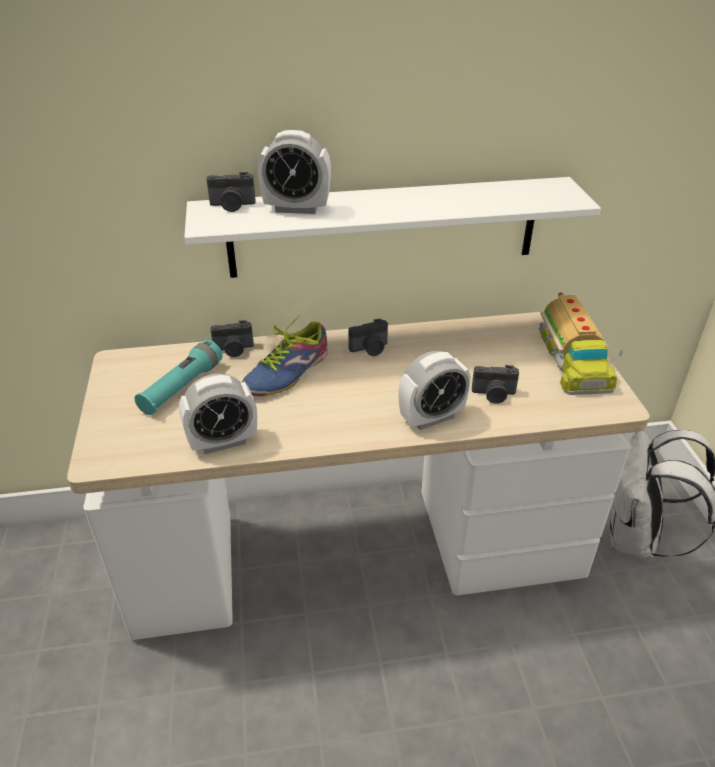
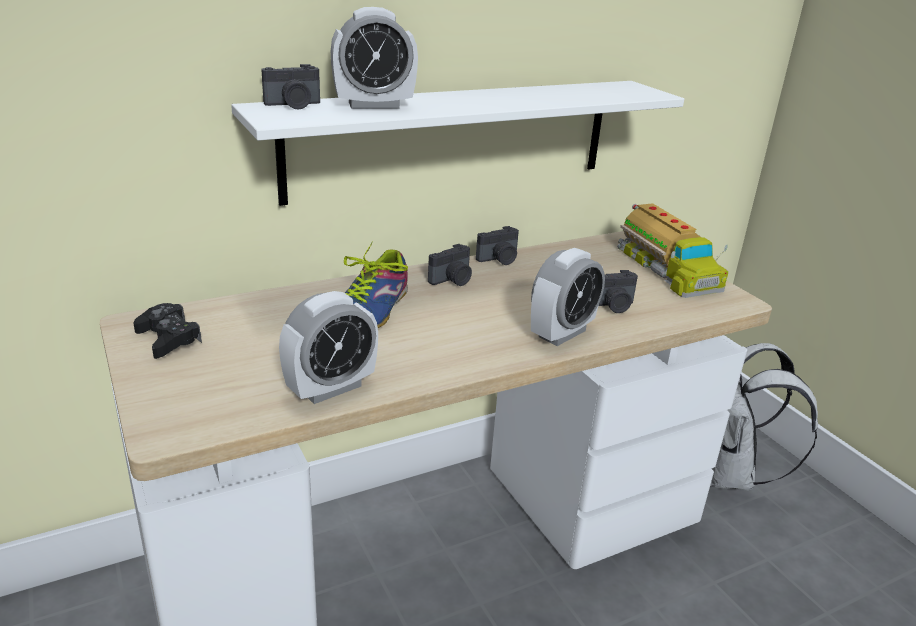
camera: 20 degrees left, 10 degrees down
(132, 378) = (168, 338): none -> black game controller
(182, 387) = (243, 340): turquoise flashlight -> none
(234, 350) = (289, 296): camera -> camera (499, 259)

